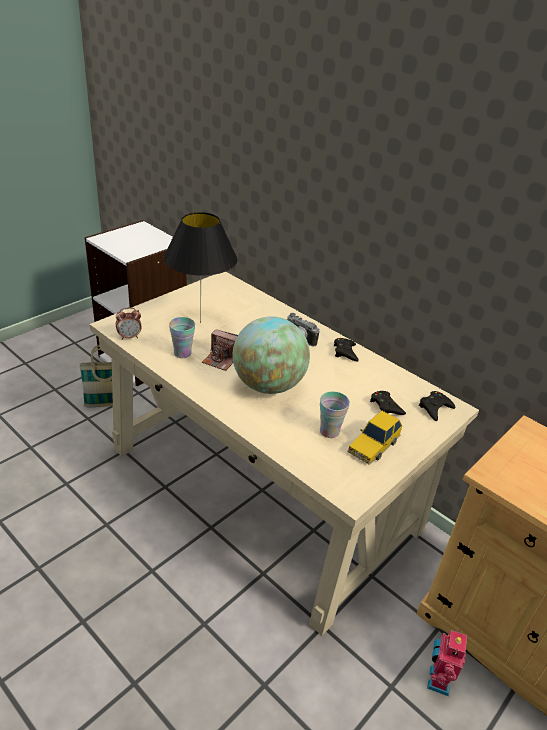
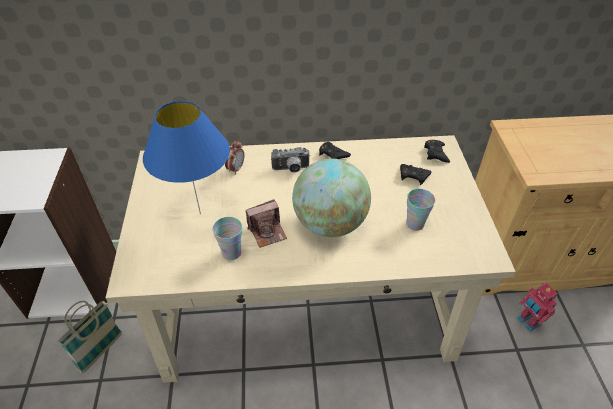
camera: 45 degrees left, 10 degrees up
(129, 337) = (164, 277): alarm clock -> alarm clock (236, 169)
(200, 322) = (200, 214): black table lamp -> blue table lamp
(373, 445) = (448, 210): toy car -> none

